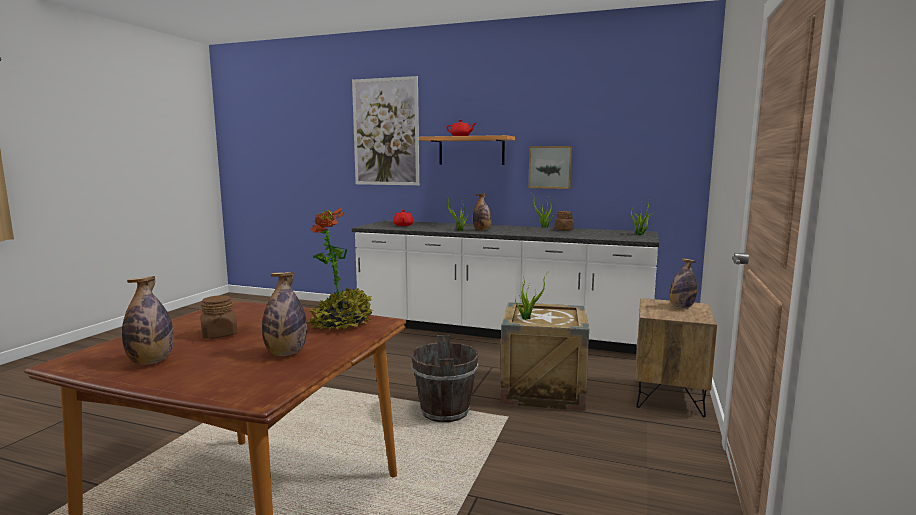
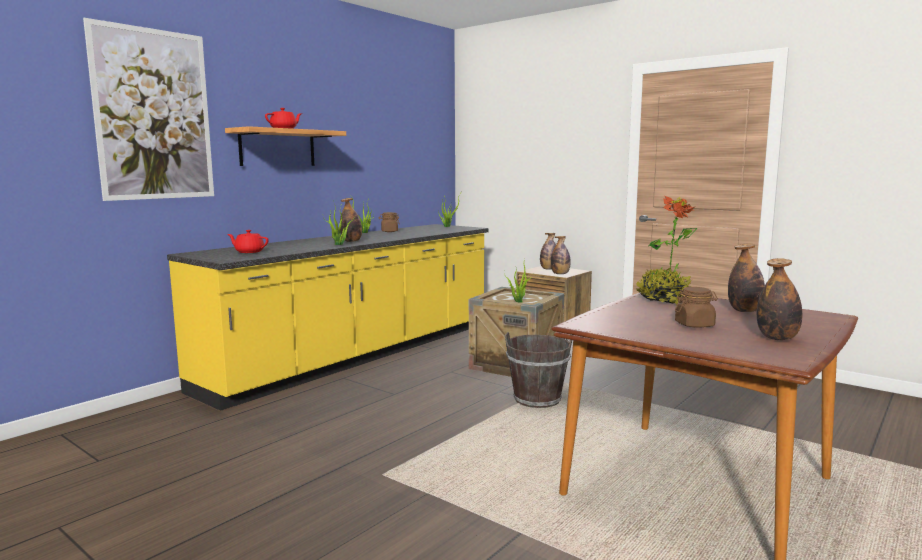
camera: 70 degrees left, 0 degrees up
(498, 331) = (358, 356): white counter -> yellow counter
(550, 167) = (355, 167): picture -> none
(657, 313) = (560, 274): none -> bottle

